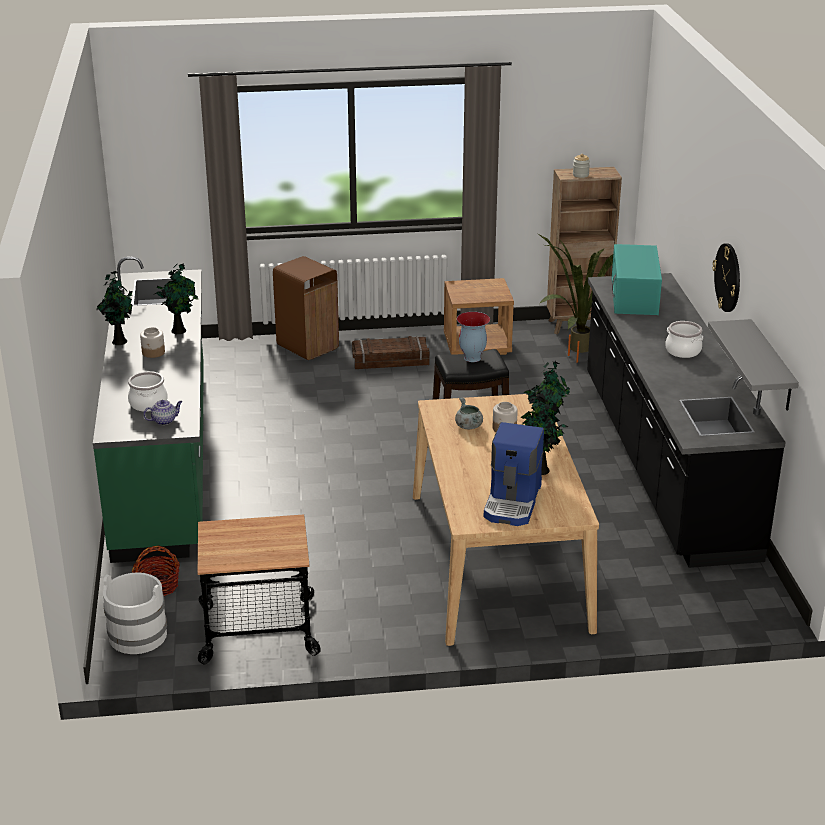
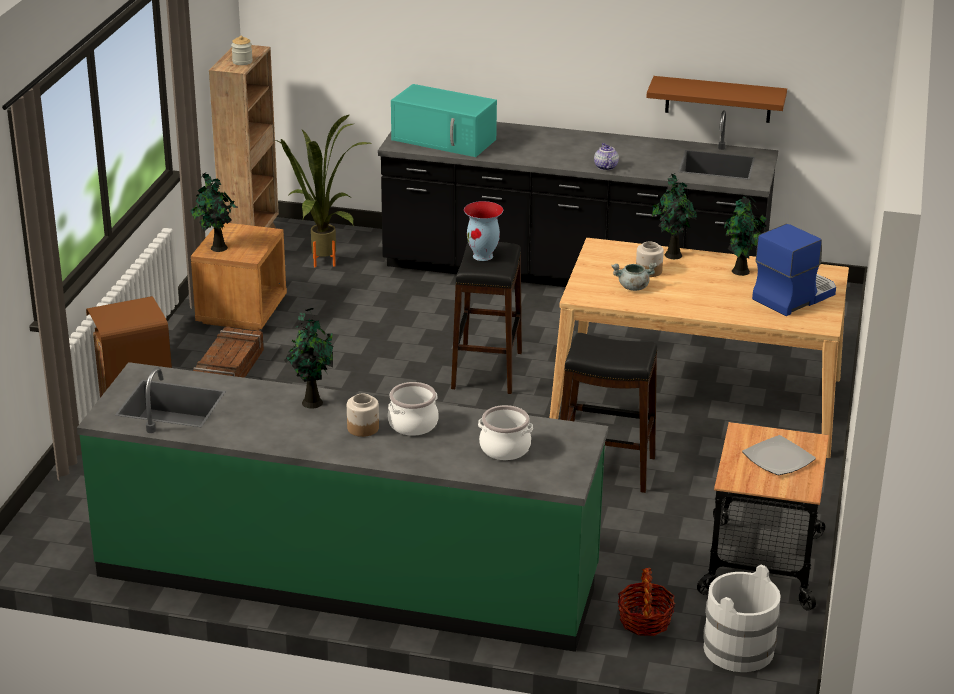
camera: 70 degrees left, 0 degrees up
(119, 341) = (307, 449): potted plant -> potted plant (217, 248)
(164, 421) = (556, 443): teapot -> teapot (605, 167)
(257, 544) = (778, 458): none -> plate
(357, 533) = (604, 468): none -> black stool
(513, 502) = (793, 296): coffee machine -> coffee machine turned 75 degrees counterclockwise
(682, 351) = (582, 147): cooking pot -> cooking pot (413, 424)
(728, 277) = (576, 59): wall clock -> none
(771, 366) = (718, 99): grey shelf -> brown shelf

